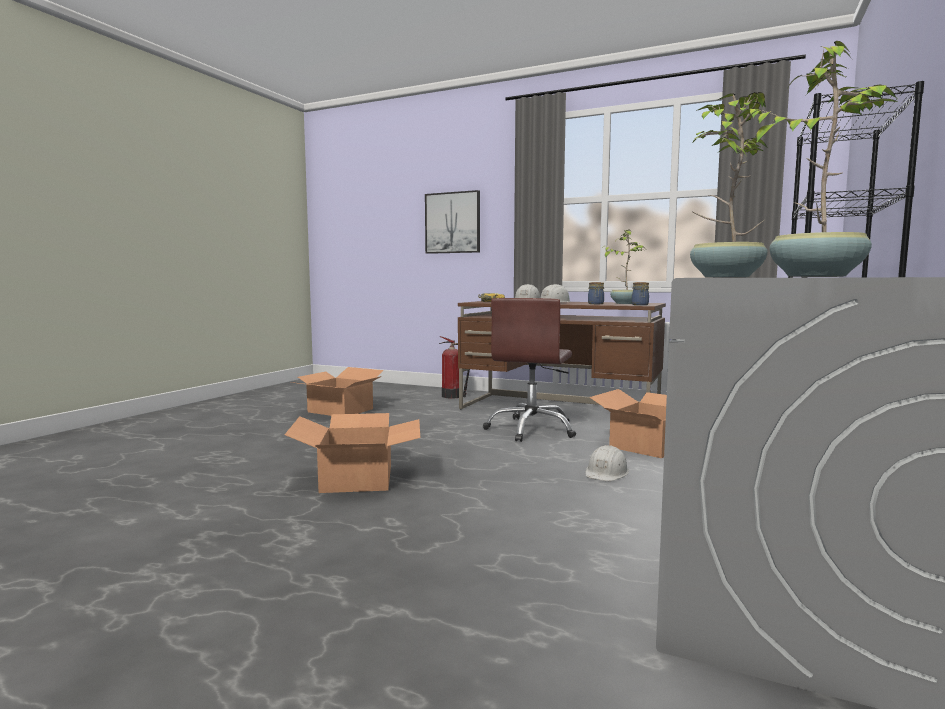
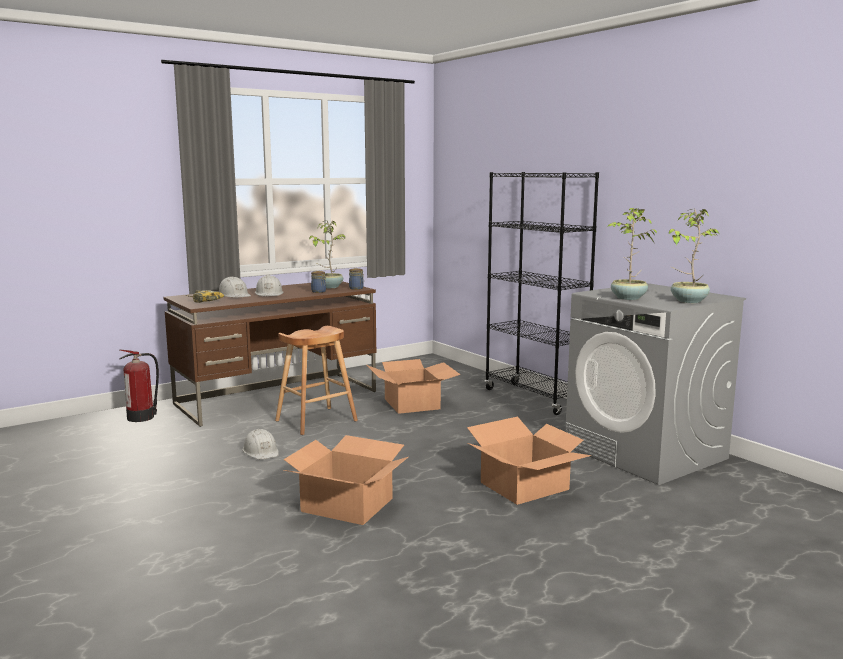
camera: 60 degrees left, 5 degrees up
(340, 410) = (87, 475): cardboard box -> cardboard box (525, 486)
(453, 223) = (87, 202): picture -> none
(531, 429) = (316, 421): brown office chair -> brown stool
(606, 472) = (446, 429): white hard hat -> white hard hat (261, 451)

